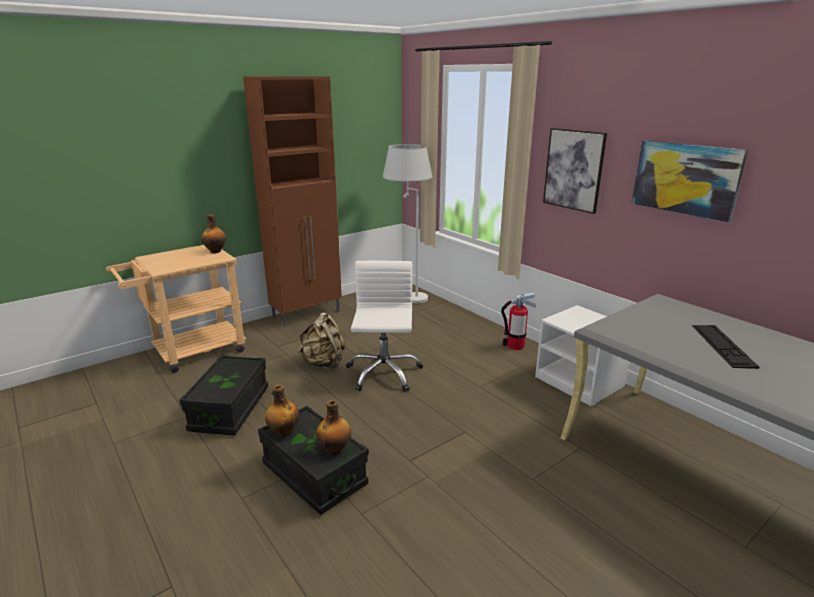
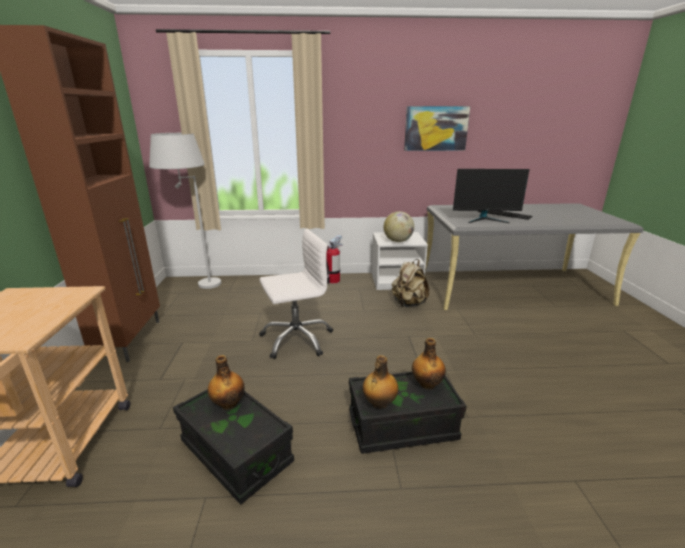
camera: 55 degrees left, 0 degrees up
(216, 251) = (47, 291): bottle -> bottle (228, 404)
(323, 363) = (237, 362): beige backpack -> beige backpack (408, 304)
(383, 373) = (296, 339): white office chair -> white office chair turned 120 degrees clockwise
(574, 170) = (354, 134): picture -> none
(575, 325) = (398, 241): none -> globe
(658, 338) = (485, 219): none -> monitor

